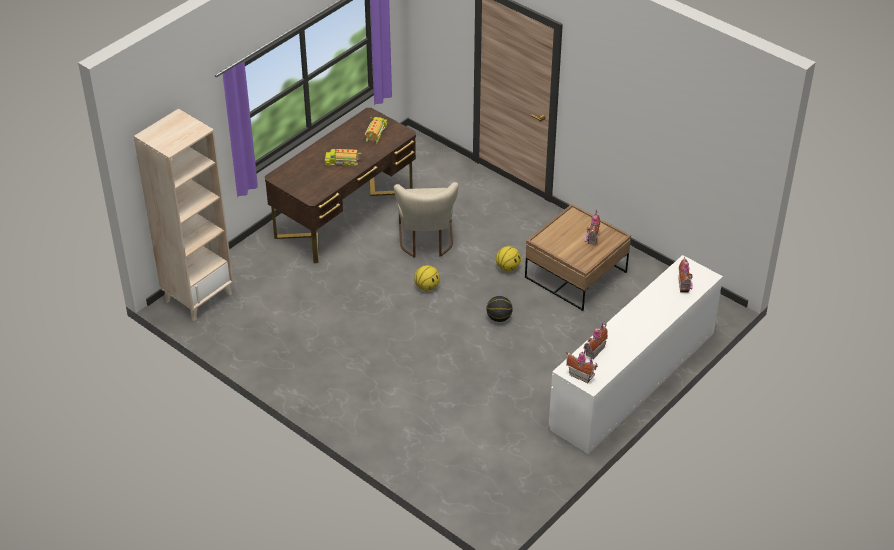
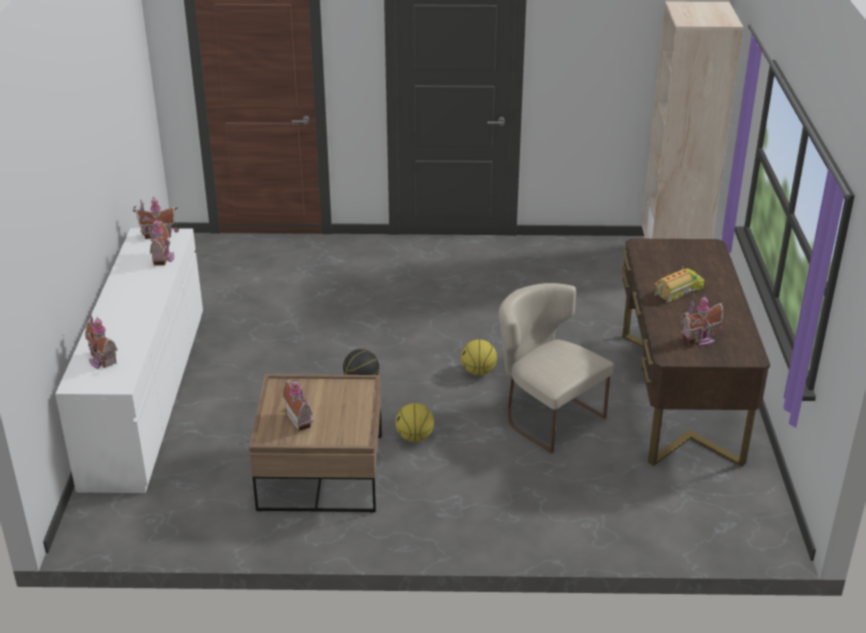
camera: 140 degrees right, 10 degrees down
(376, 133) = (700, 339): toy truck -> toy house

